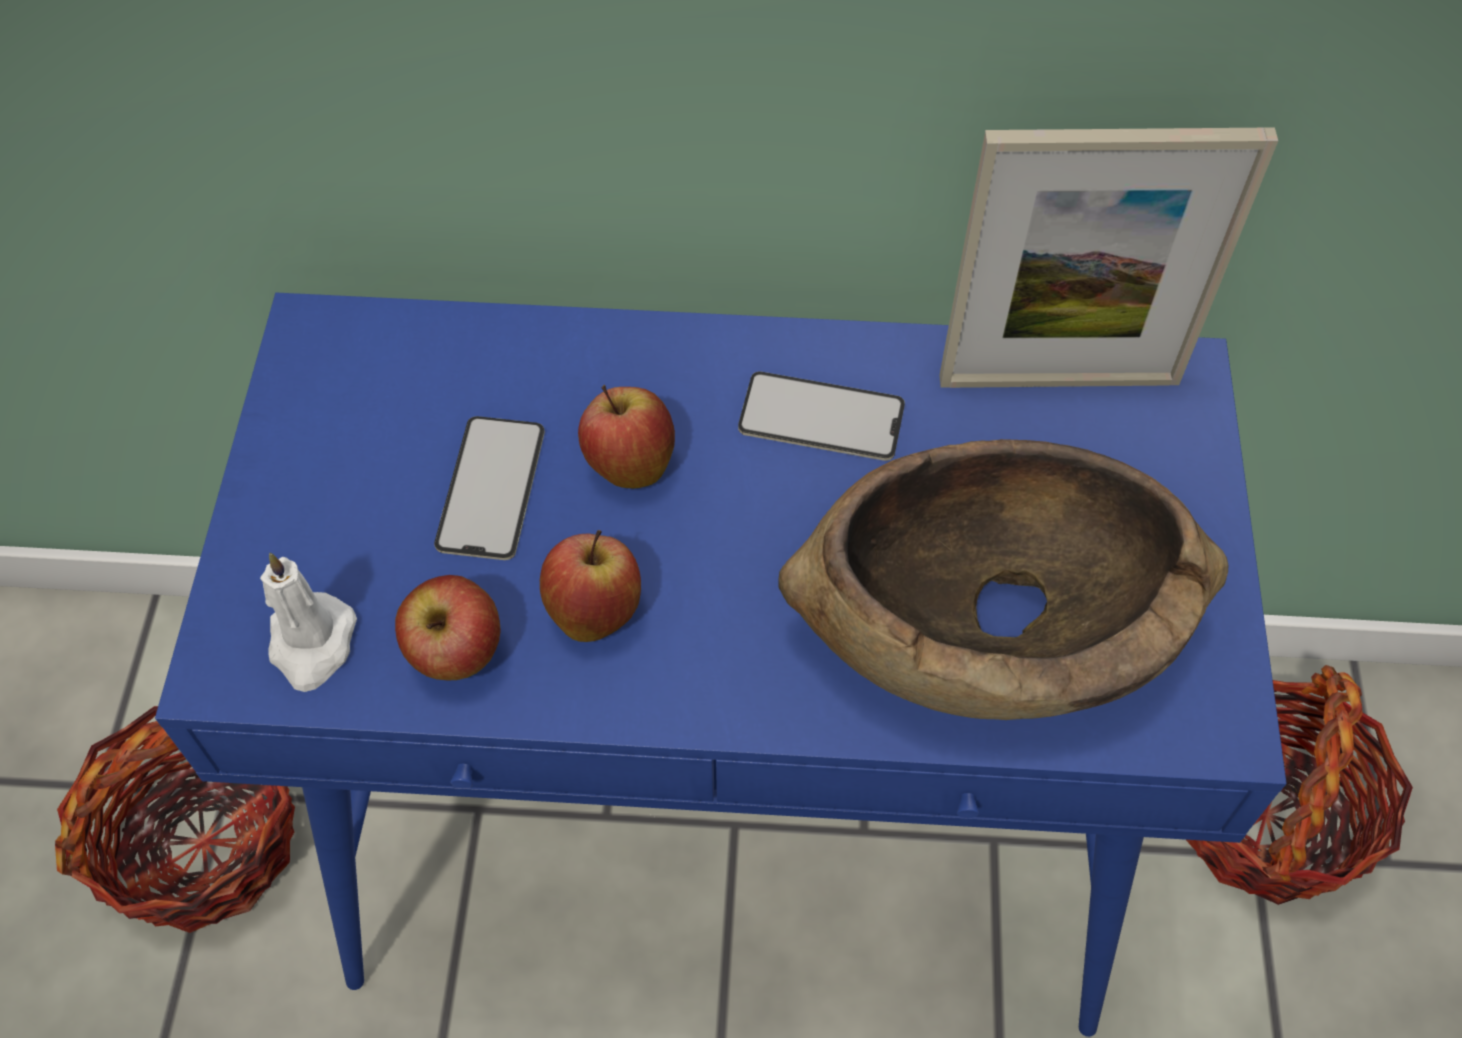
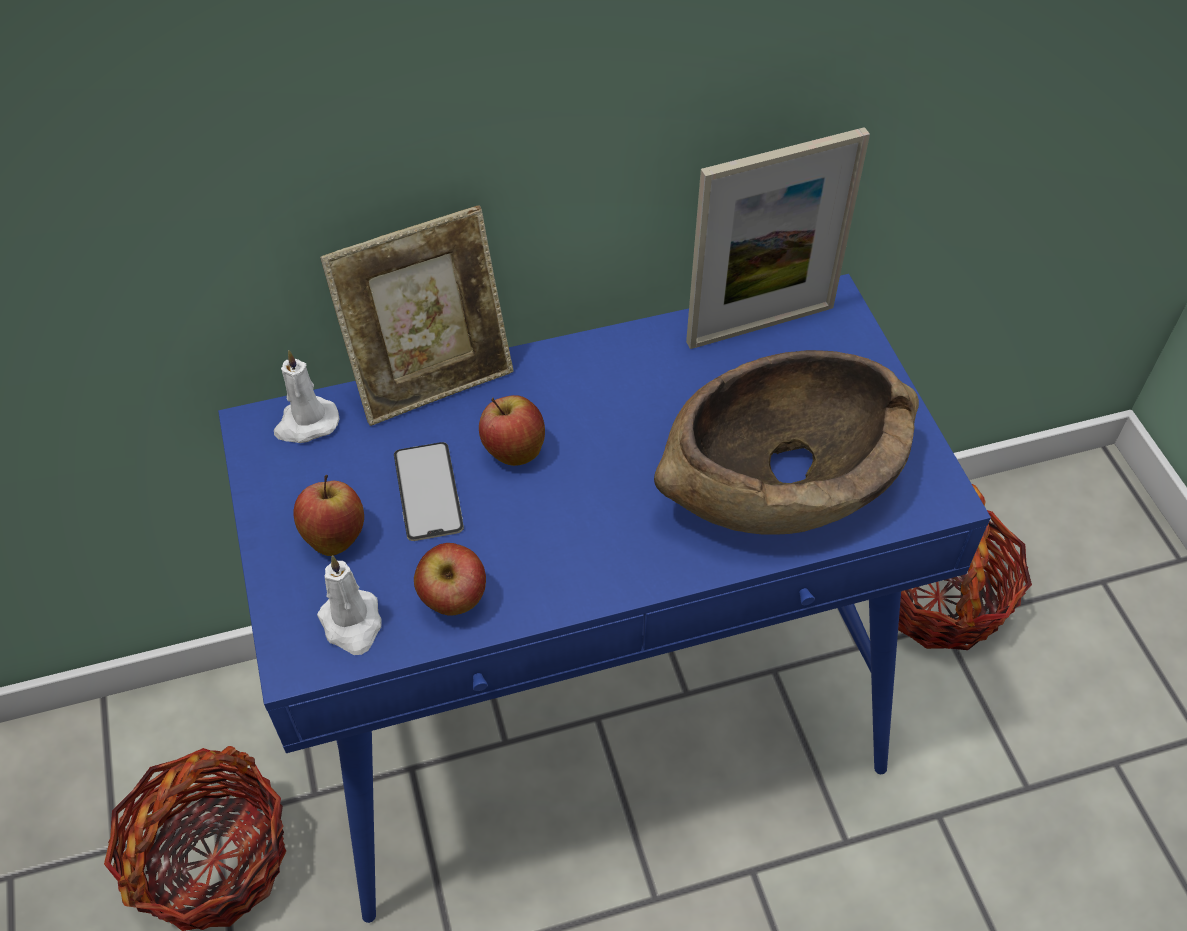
camera: 20 degrees left, 5 degrees down
(375, 344) = (306, 423): none -> white candle
(566, 327) = (432, 378): none -> picture frame
(594, 611) = (532, 546): apple -> apple (334, 536)
(821, 417) = (623, 387): phone -> none

